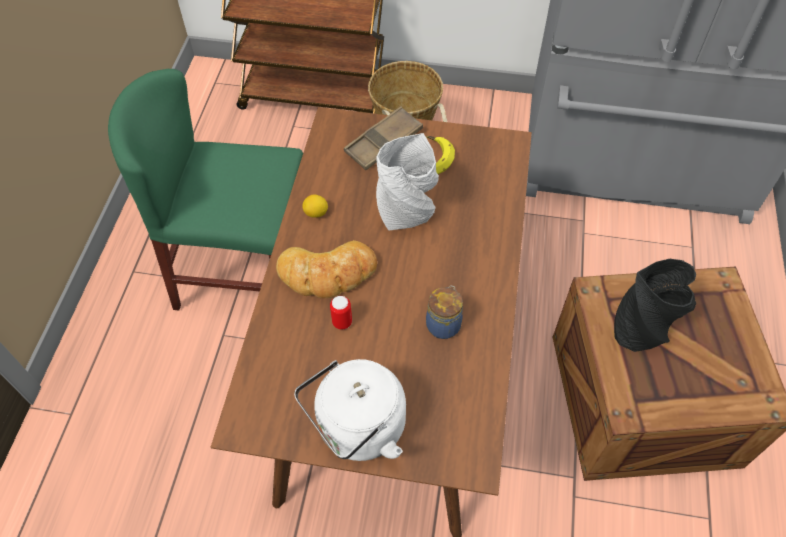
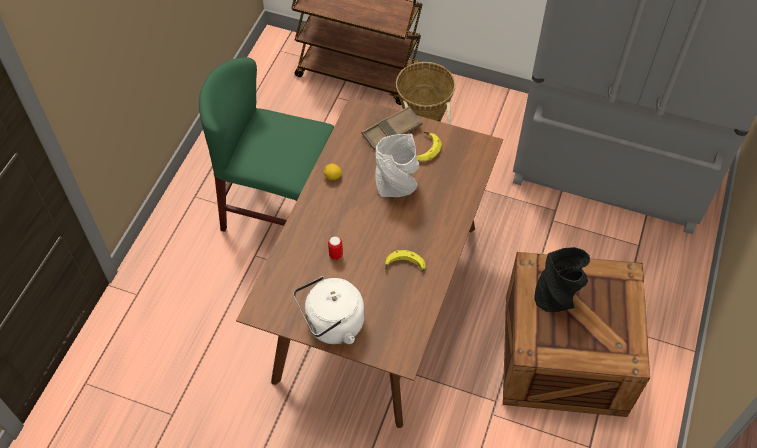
camera: 10 degrees right, 0 degrees up
(327, 273) = (332, 220): bread -> none
(444, 324) = (404, 267): jar -> banana

